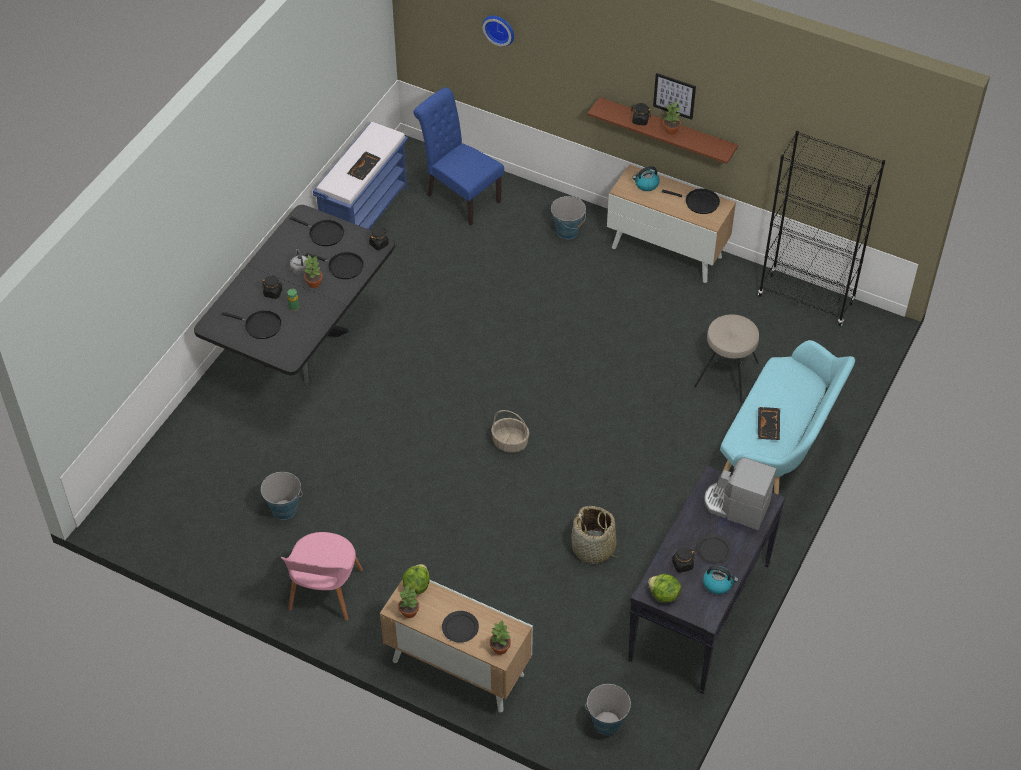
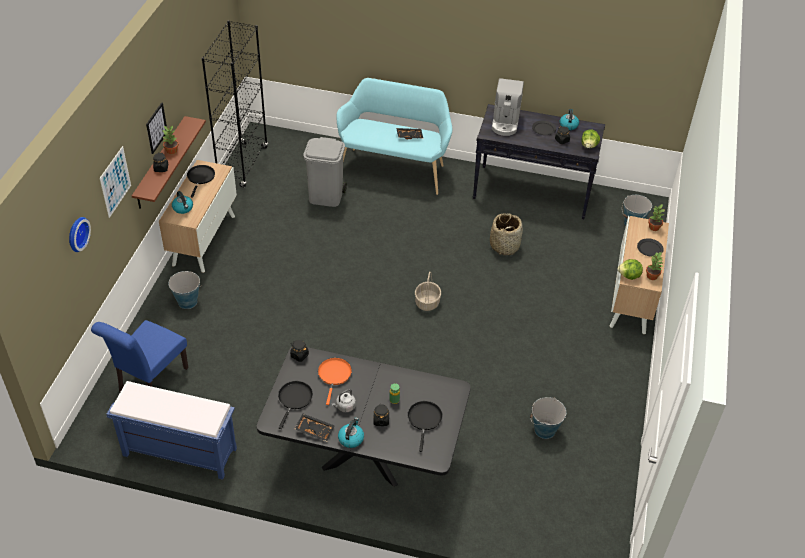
camera: 105 degrees left, 5 degrees down
(260, 267) = (351, 438): none -> kettle
(314, 283) = (360, 392): potted plant -> none
(324, 593) = (609, 385): pink chair -> none
(343, 267) = (334, 375): black frying pan -> orange frying pan
(364, 169) = (184, 400): black tray -> black tray (315, 430)
(578, 58) = (115, 182): none -> picture
(727, 375) = (326, 197): beige stool -> grey trash can

